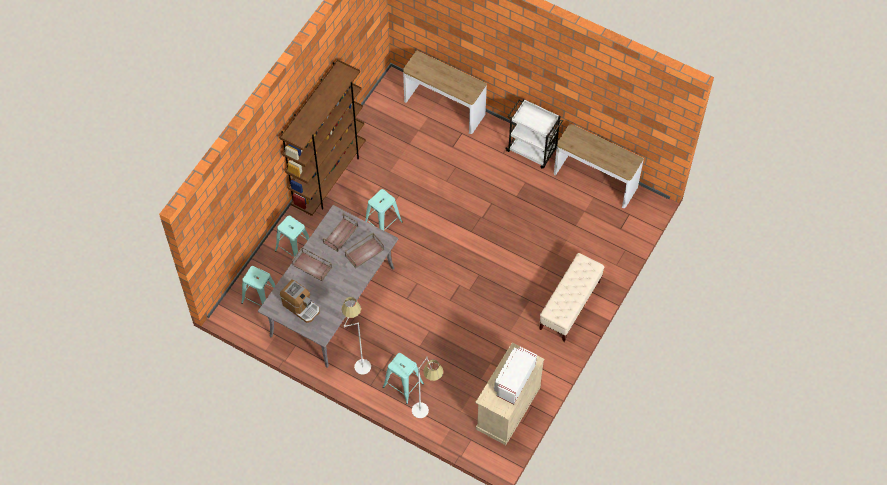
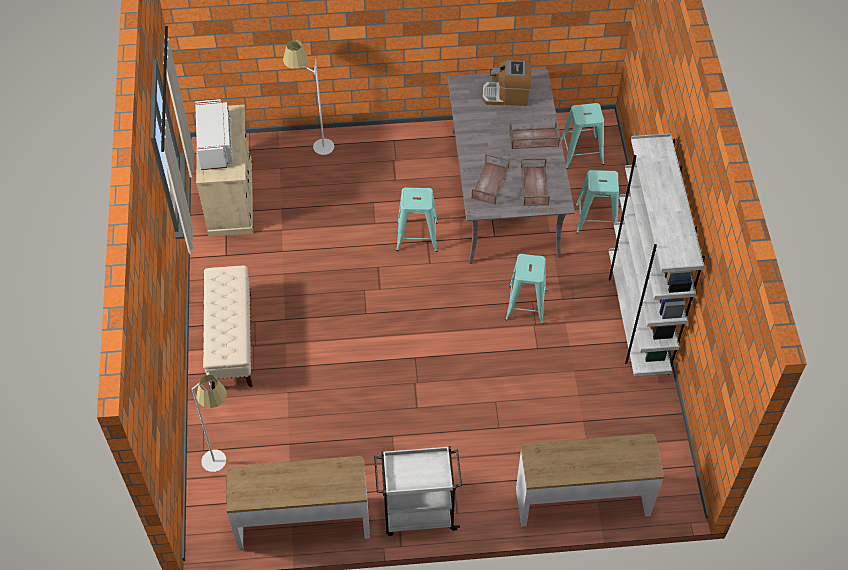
camera: 145 degrees right, 5 degrees down
(329, 177) = (637, 319): brown bookcase -> white bookcase
(358, 360) = (426, 155): white floor lamp -> white floor lamp (224, 464)
(403, 385) = (359, 158): turquoise stool -> turquoise stool (417, 236)

